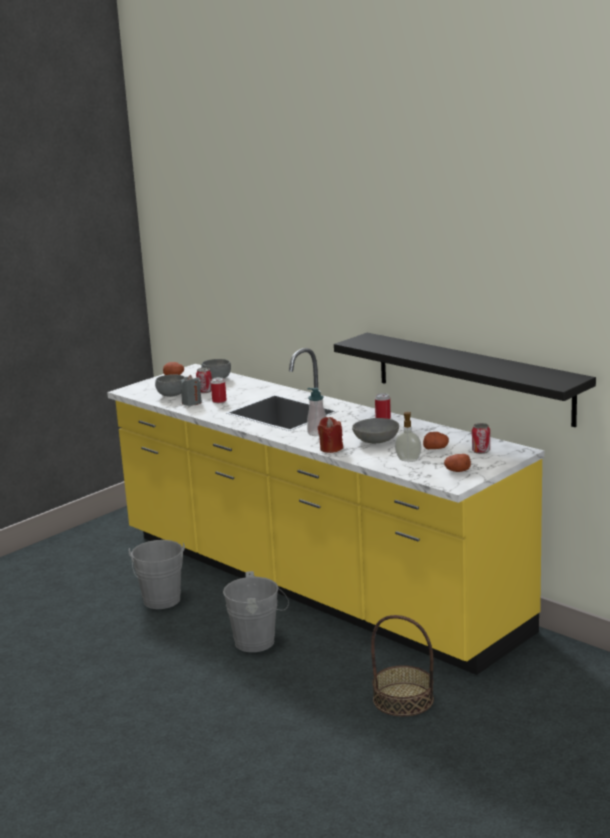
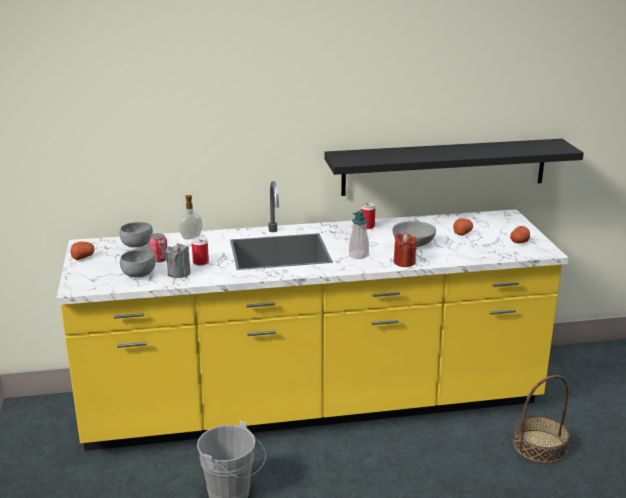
camera: 55 degrees left, 5 degrees up
(259, 641) = (375, 472): grey bucket -> none
(408, 460) = (473, 248): soap dispenser -> soap dispenser (191, 237)
(481, 451) = (490, 223): can -> none

